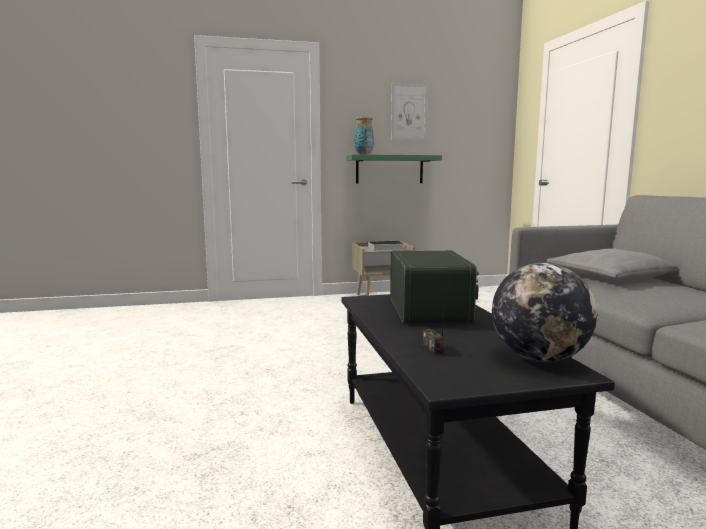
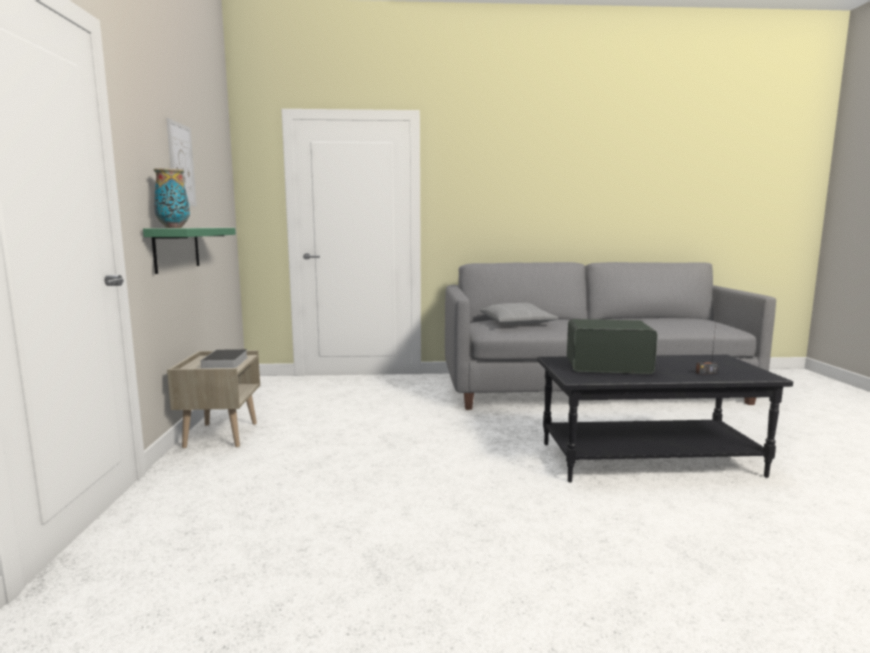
camera: 80 degrees left, 0 degrees up
(539, 358) = (705, 359): globe -> none

